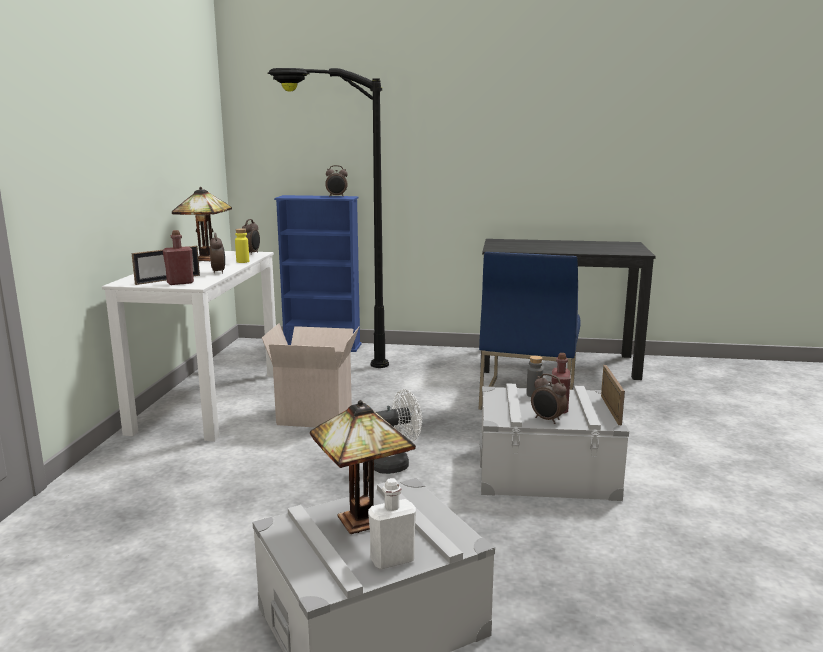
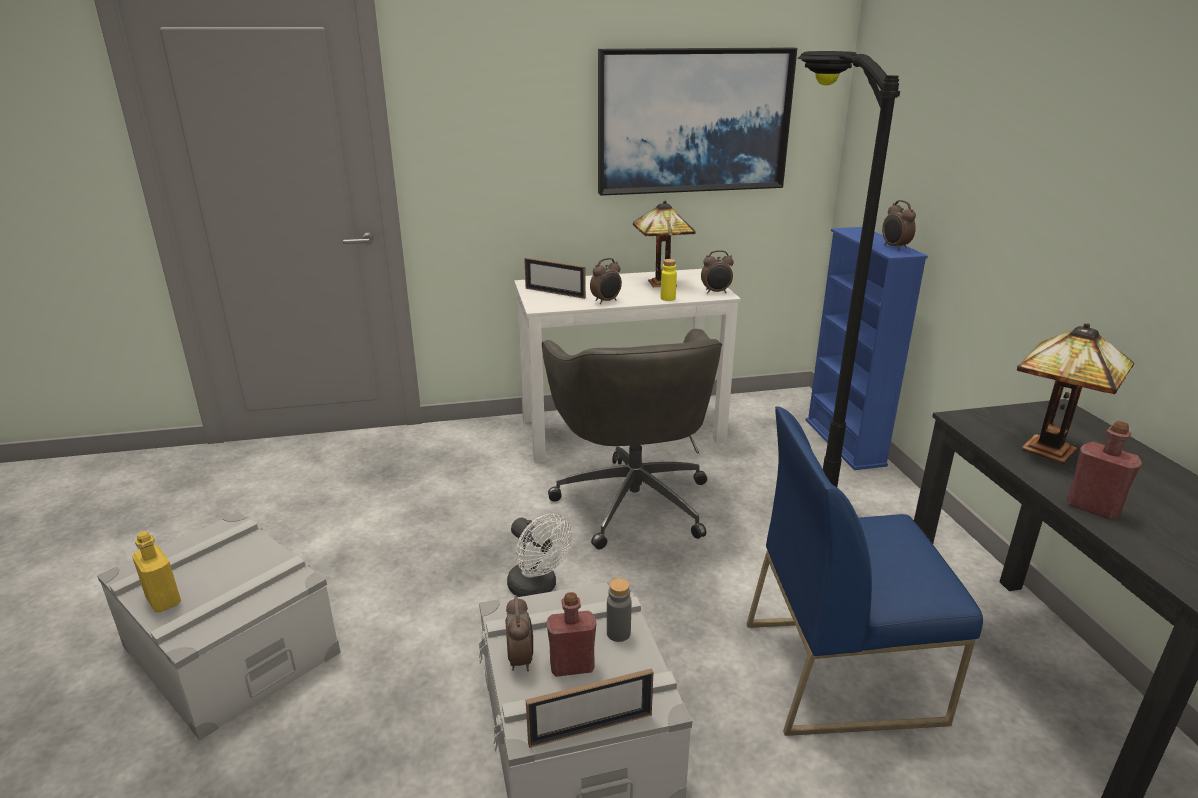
camera: 70 degrees right, 10 degrees up
(168, 125) = (693, 121): none -> picture
(180, 283) = (545, 300): red bottle -> red bottle (1092, 508)
(317, 415) = (632, 499): cardboard box -> grey office chair
(363, 519) = (239, 566): table lamp -> table lamp (1053, 450)
(392, 560) = (163, 600): white bottle -> yellow bottle
(547, 420) = (521, 659): alarm clock -> alarm clock turned 150 degrees clockwise

